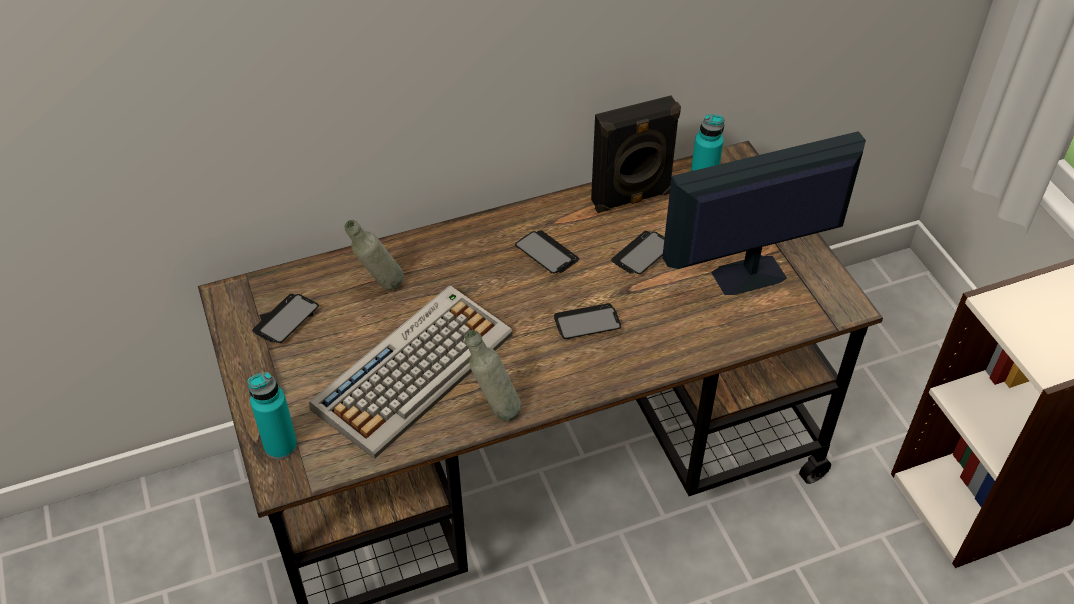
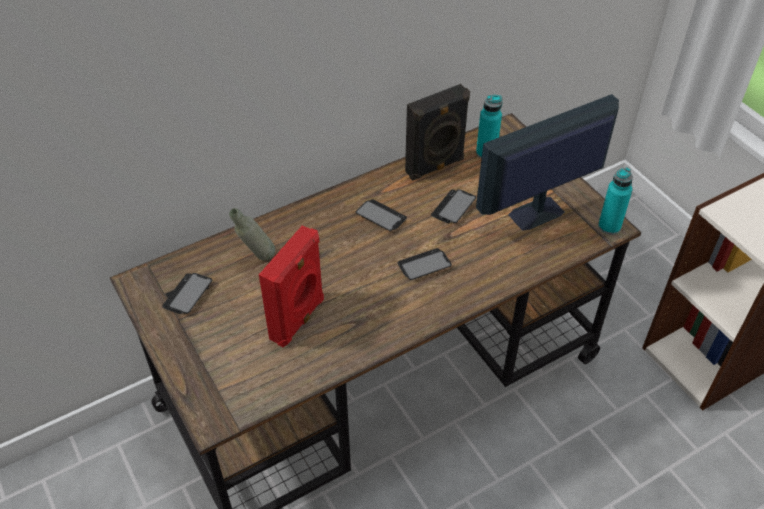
camera: 10 degrees left, 0 degrees up
(280, 446) = (206, 395): turquoise bottle -> turquoise bottle (609, 226)
(414, 369) = (299, 319): keyboard -> red speaker
(495, 408) = (369, 341): grey bottle -> none

